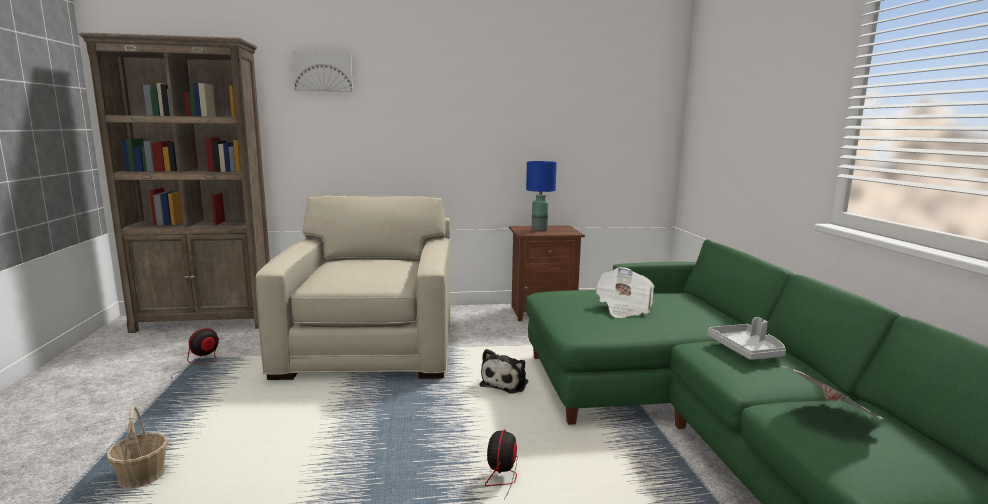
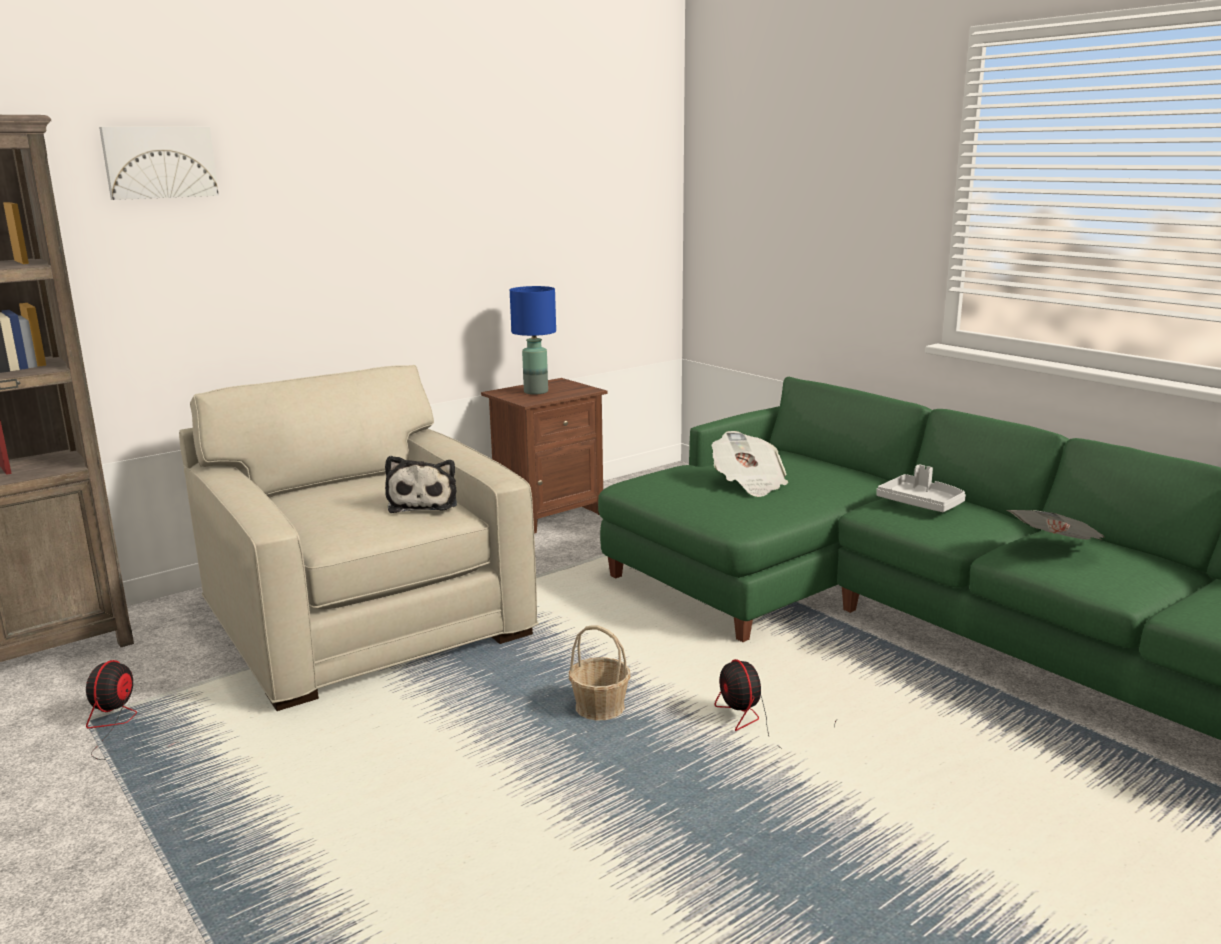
camera: 30 degrees left, 5 degrees up
(142, 476) = (291, 881): basket -> basket (600, 707)
(506, 383) = (617, 617): plush toy -> plush toy (423, 503)

